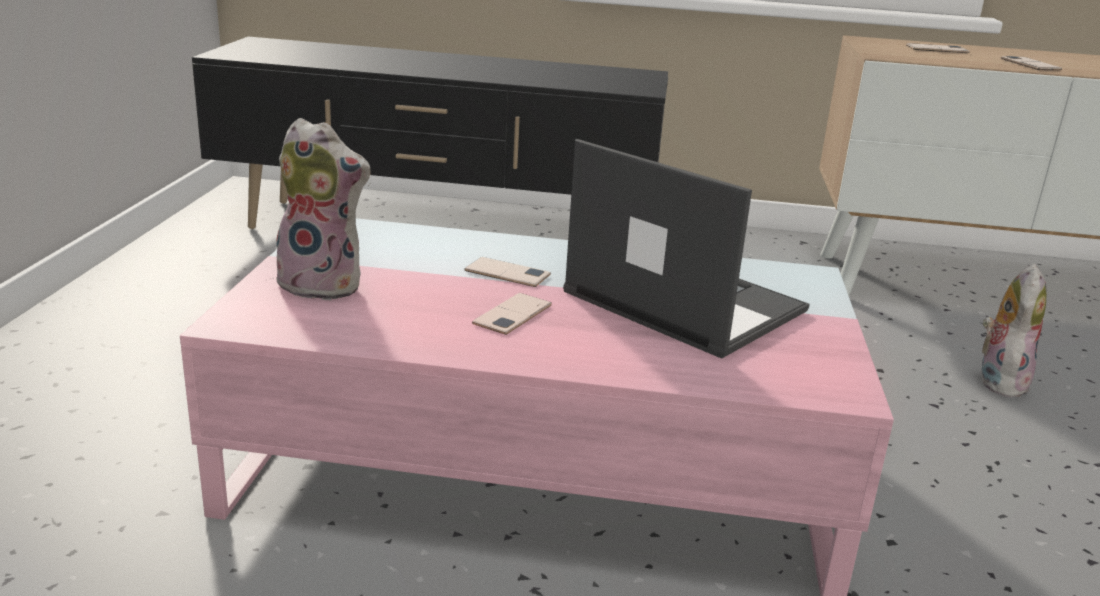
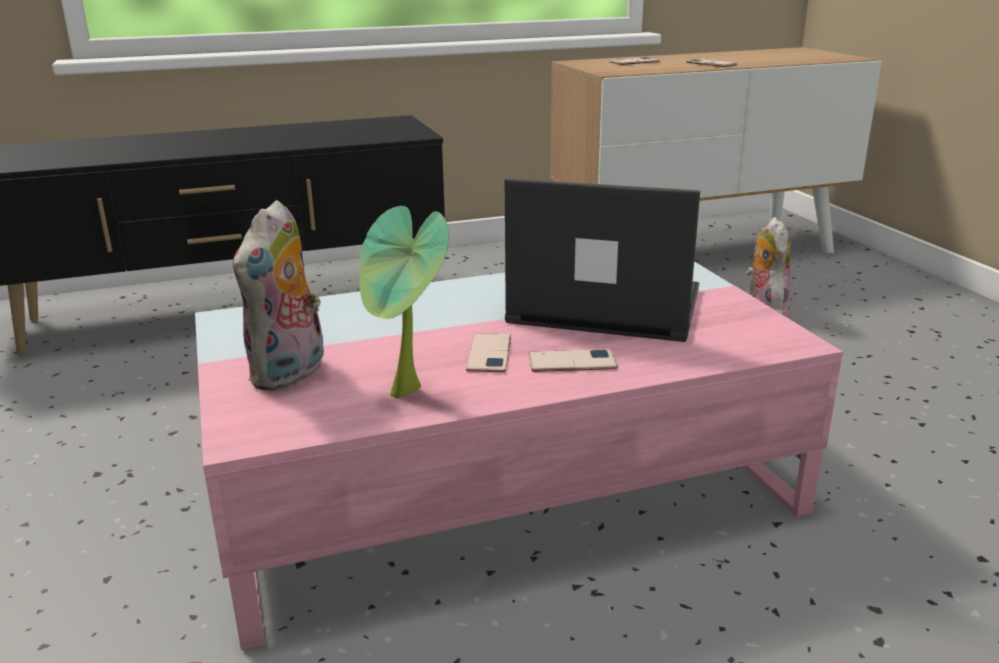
camera: 25 degrees left, 0 degrees up
(325, 284) = (290, 375): plush toy -> plush toy turned 120 degrees clockwise
(397, 328) = (407, 395): none -> potted plant
(507, 273) = (441, 320): phone -> phone (572, 362)

